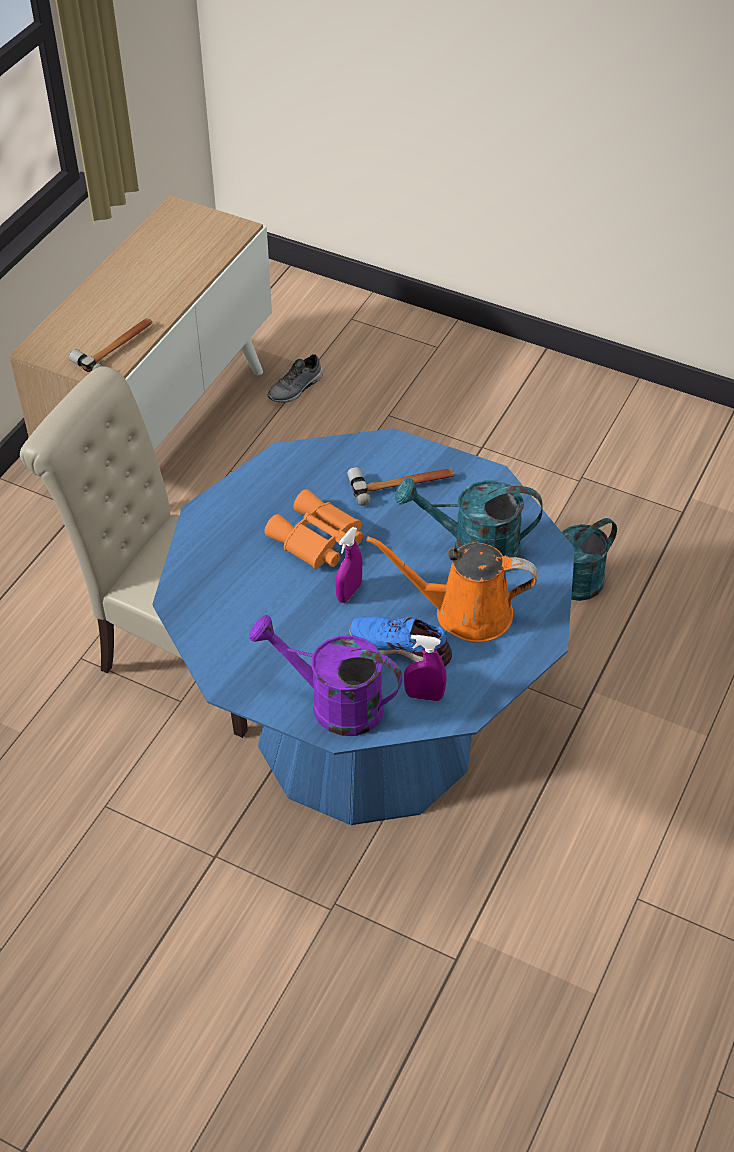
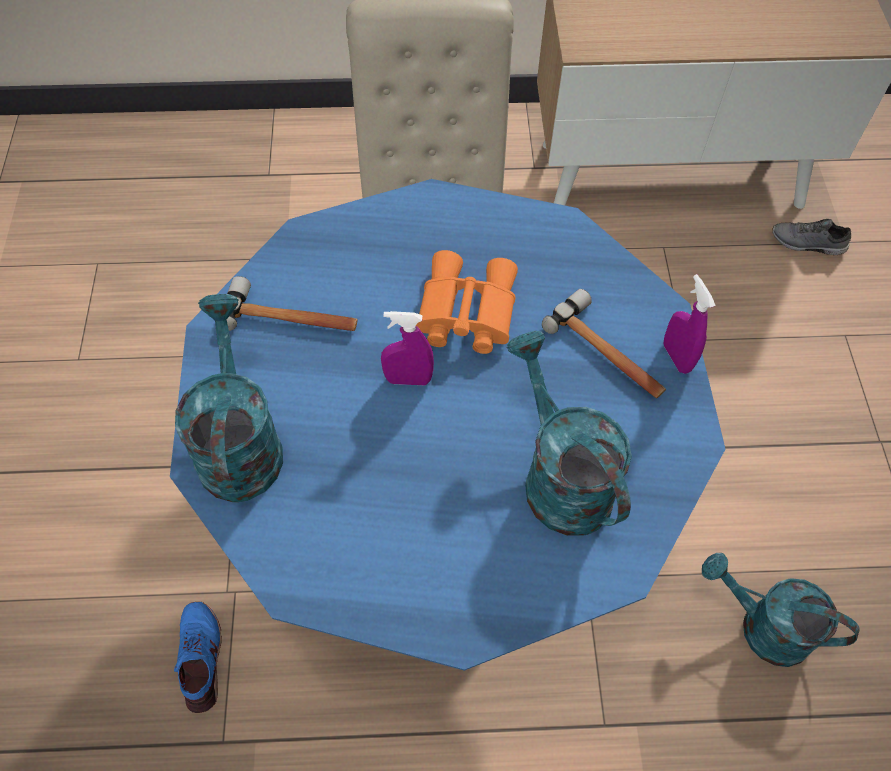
camera: 60 degrees right, 10 degrees up
(116, 347) = (623, 38): hammer -> hammer (291, 317)
(333, 703) = (239, 442): purple watering can -> turquoise watering can
(401, 646) = (360, 470): blue shoe -> blue shoe (202, 658)
(424, 695) = (297, 531): purple spray bottle -> purple spray bottle (676, 357)
(465, 612) = (452, 515): orange watering can -> none

